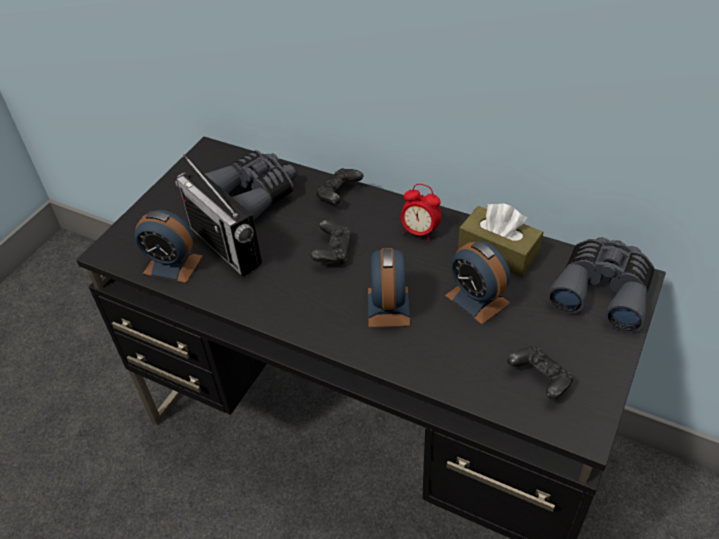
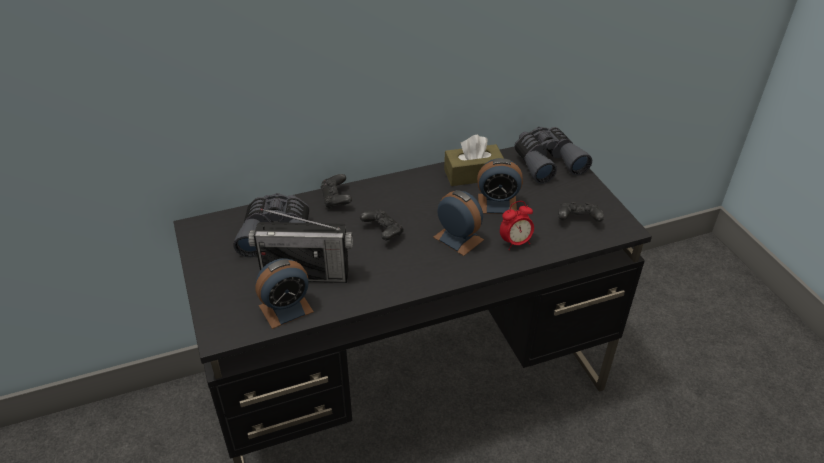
camera: 50 degrees left, 5 degrees down
(419, 232) = (417, 190): alarm clock -> alarm clock (515, 242)

